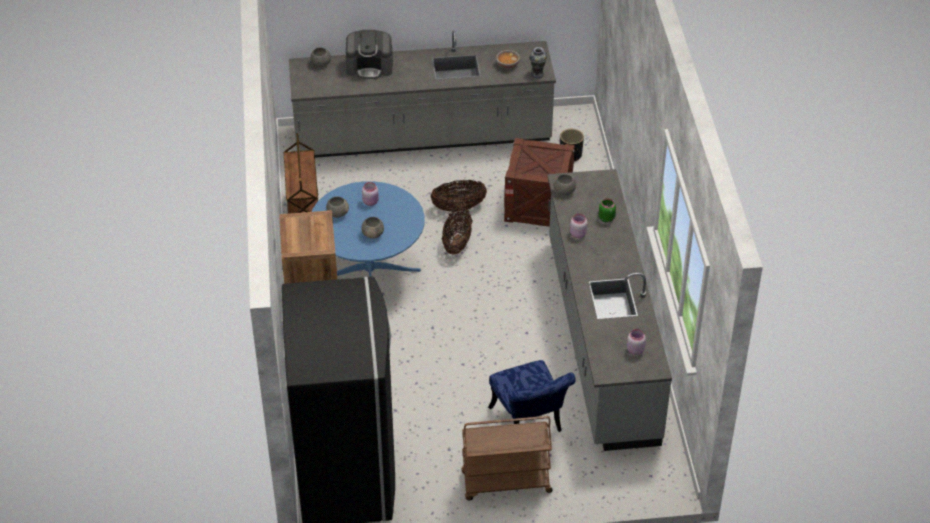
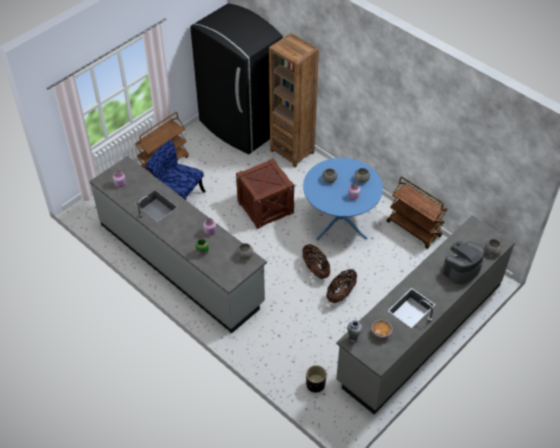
camera: 140 degrees right, 5 degrees up
(538, 205) = (297, 328): crate -> crate (265, 207)

